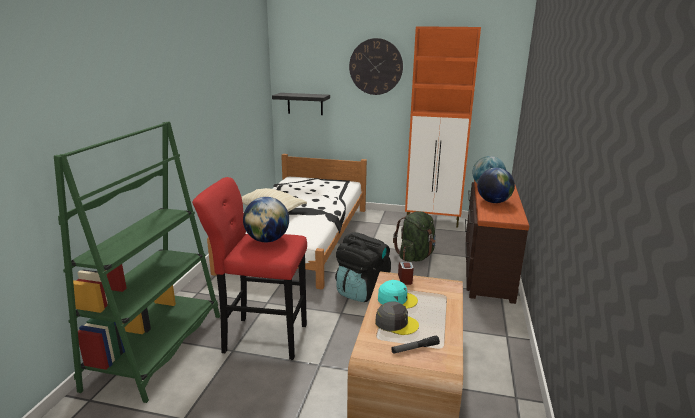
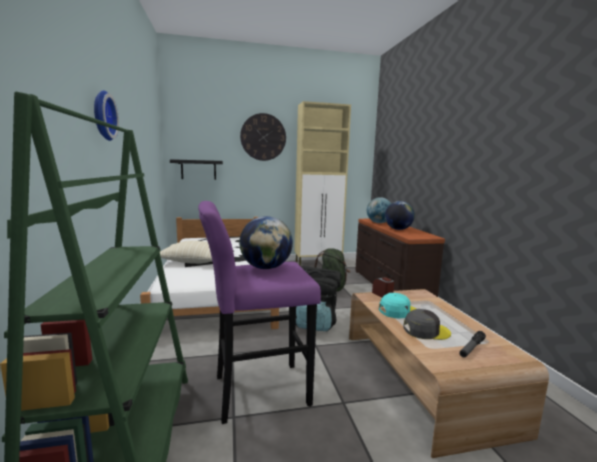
camera: 25 degrees left, 10 degrees down
(169, 92) = (102, 115): none -> wall clock
(261, 337) = (256, 391): red stool -> purple stool
(433, 221) = (318, 263): orange cabinet -> beige cabinet

